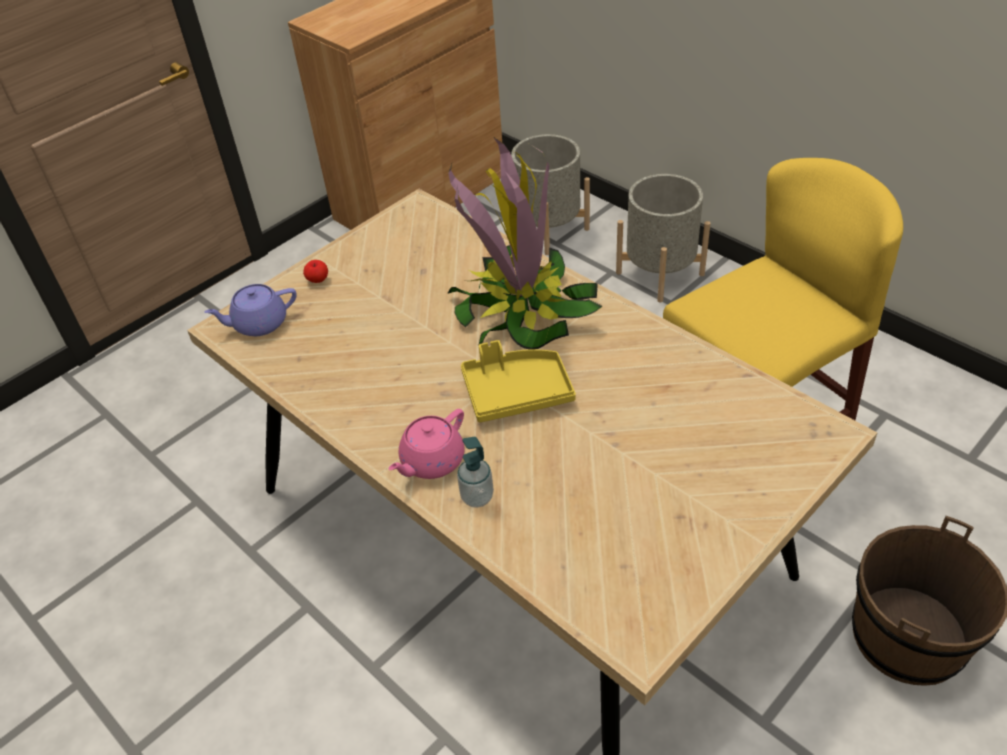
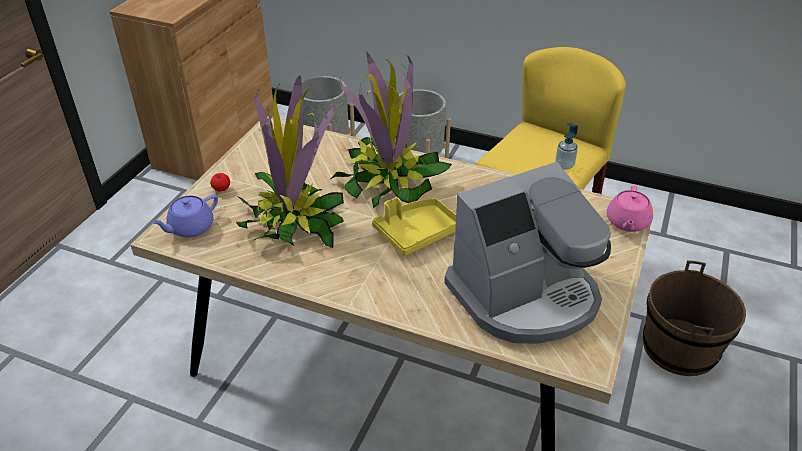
camera: 25 degrees left, 5 degrees down
(376, 341) = (293, 221): none -> potted plant
(431, 461) = (382, 290): pink teapot -> pink teapot (627, 222)
(477, 497) = (428, 304): soap dispenser -> soap dispenser (564, 165)
(608, 520) = (525, 296): none -> coffee machine

